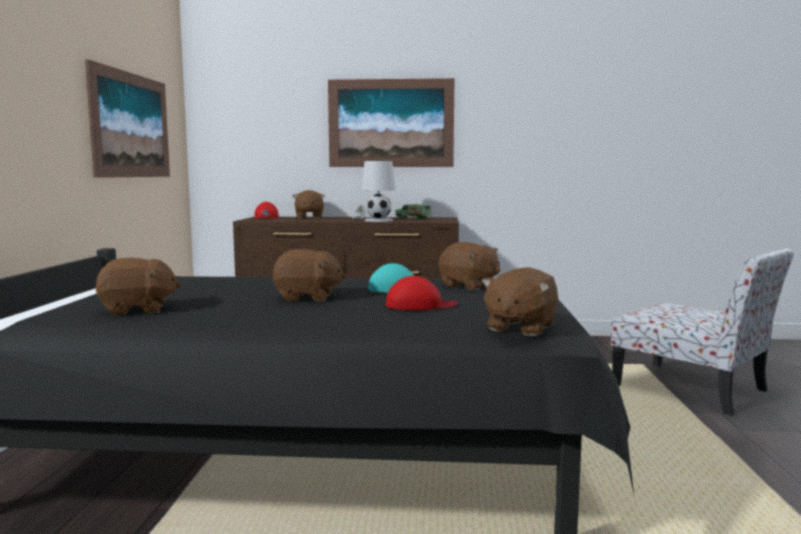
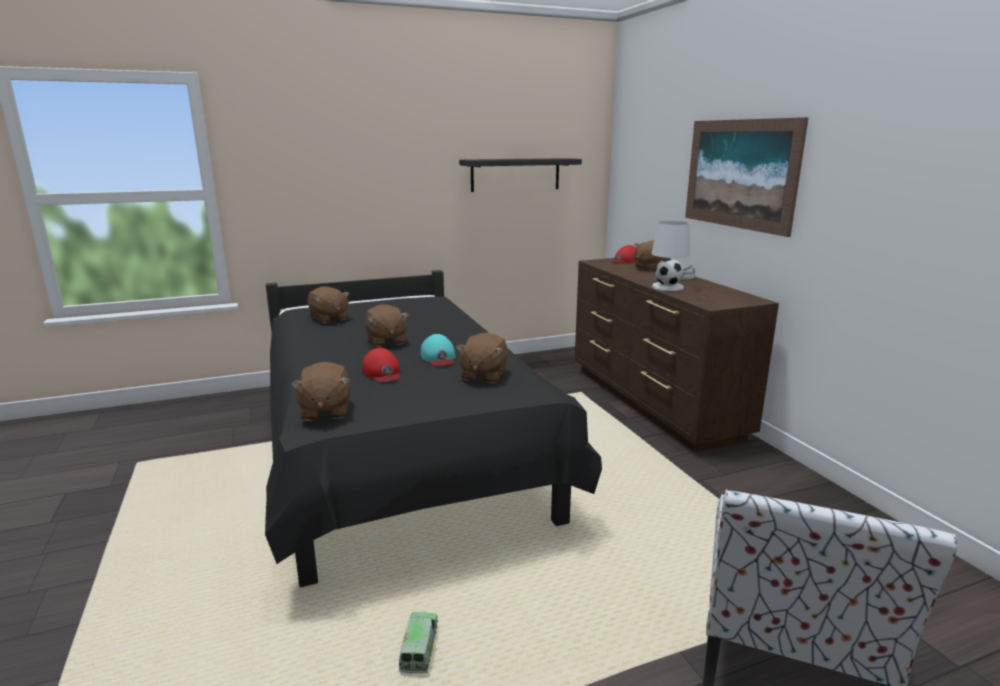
camera: 65 degrees right, 10 degrees up
(131, 125) = (515, 174): picture -> black shelf
(413, 218) = (724, 291): toy truck -> toy truck (419, 648)
(520, 328) = (325, 411): brown plush toy -> brown plush toy turned 105 degrees counterclockwise

